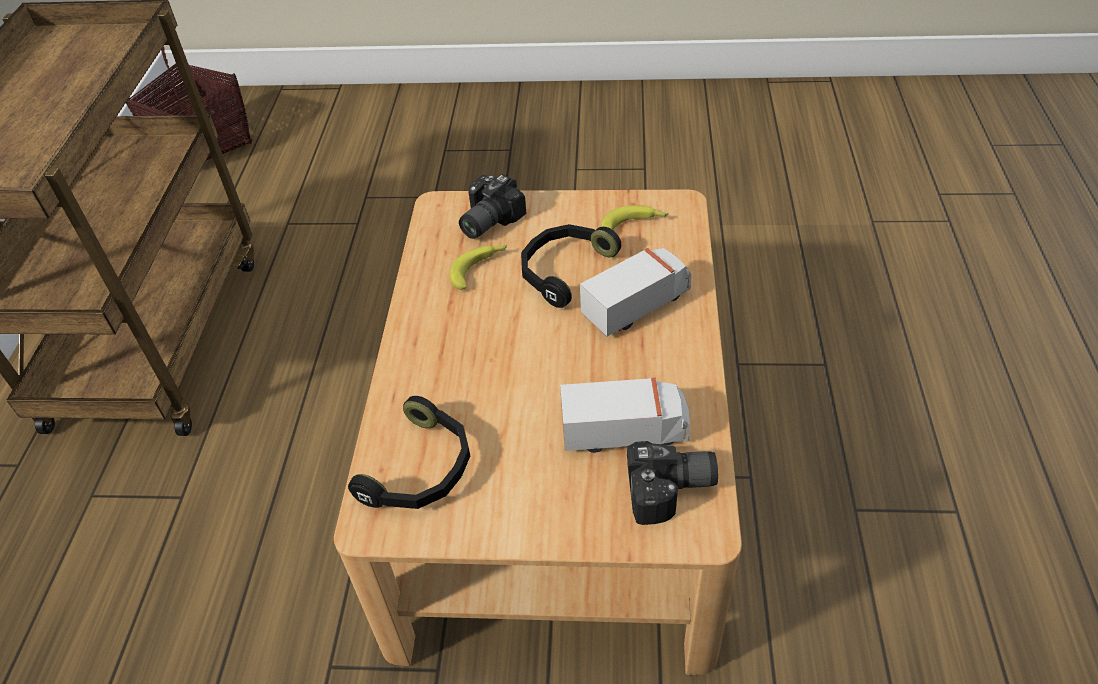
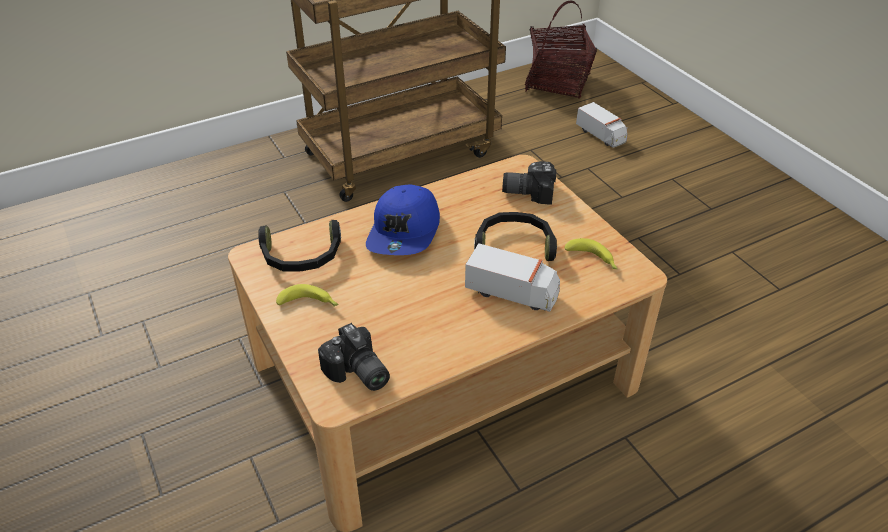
camera: 55 degrees right, 5 degrees down
(463, 350) = (405, 232): none -> blue cap
(480, 269) = (481, 208): banana -> banana (310, 304)
(625, 432) = (392, 332): toy truck -> toy truck (601, 135)

